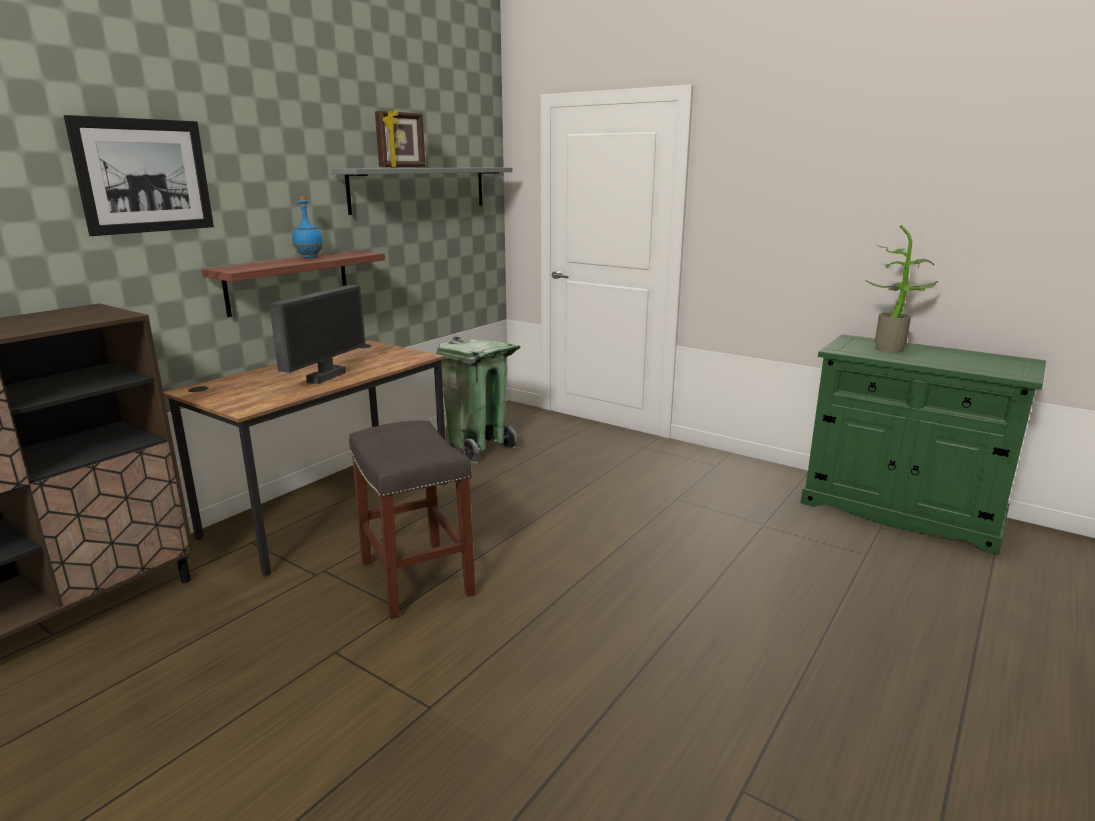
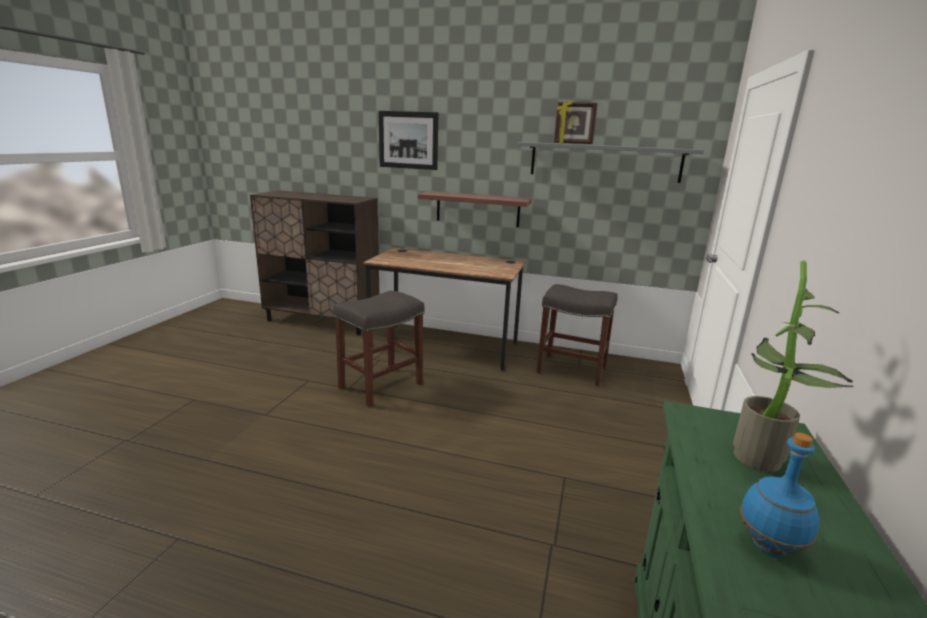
camera: 70 degrees right, 0 degrees up
(309, 257) = (486, 196): blue bottle -> blue bottle (770, 545)
(325, 377) = (438, 264): monitor -> none
(478, 448) = (570, 370): green trash can -> grey stool

